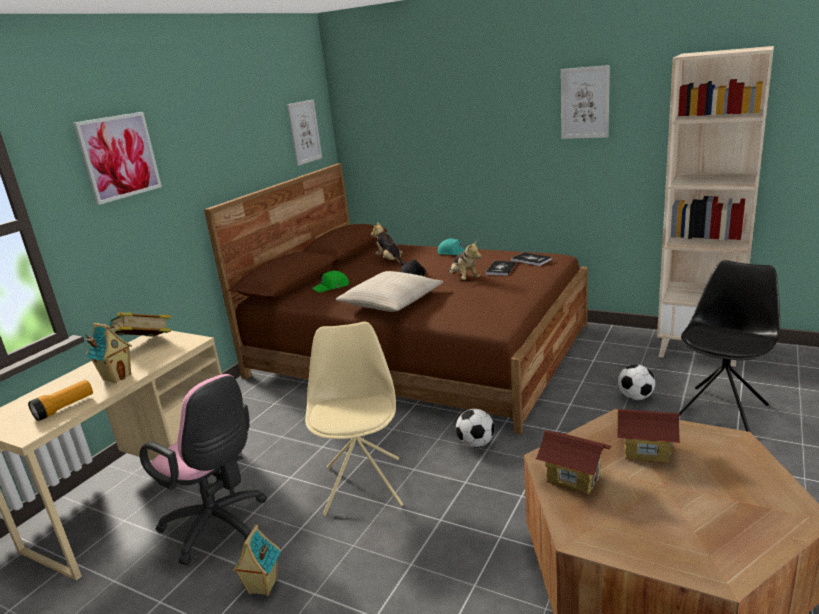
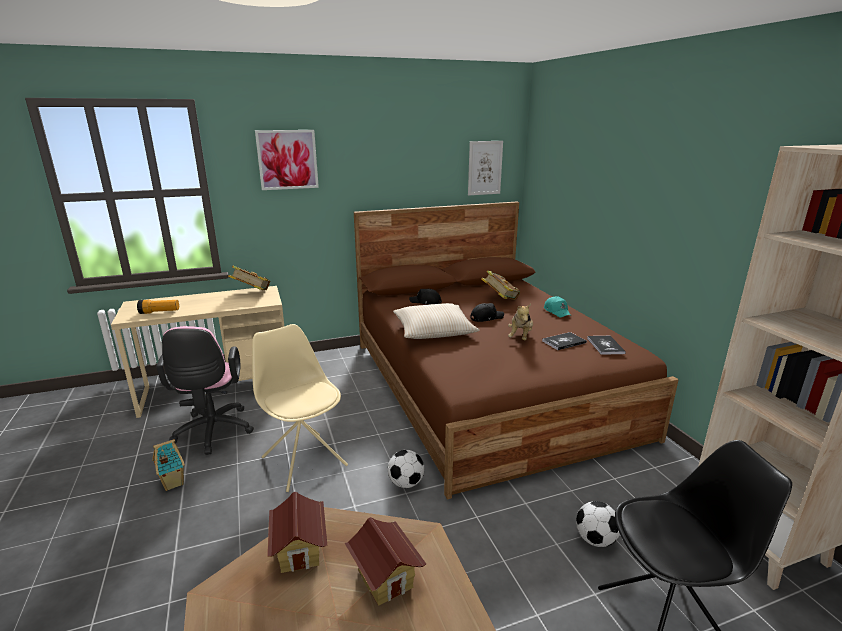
camera: 40 degrees right, 0 degrees up
(117, 377) = (205, 306): toy house -> none
(332, 287) = (425, 302): green cap -> black cap
(363, 484) = (304, 460): beige chair -> beige chair turned 75 degrees counterclockwise
(390, 261) = (500, 299): plush toy -> book
(584, 103) = (722, 189): picture -> none

